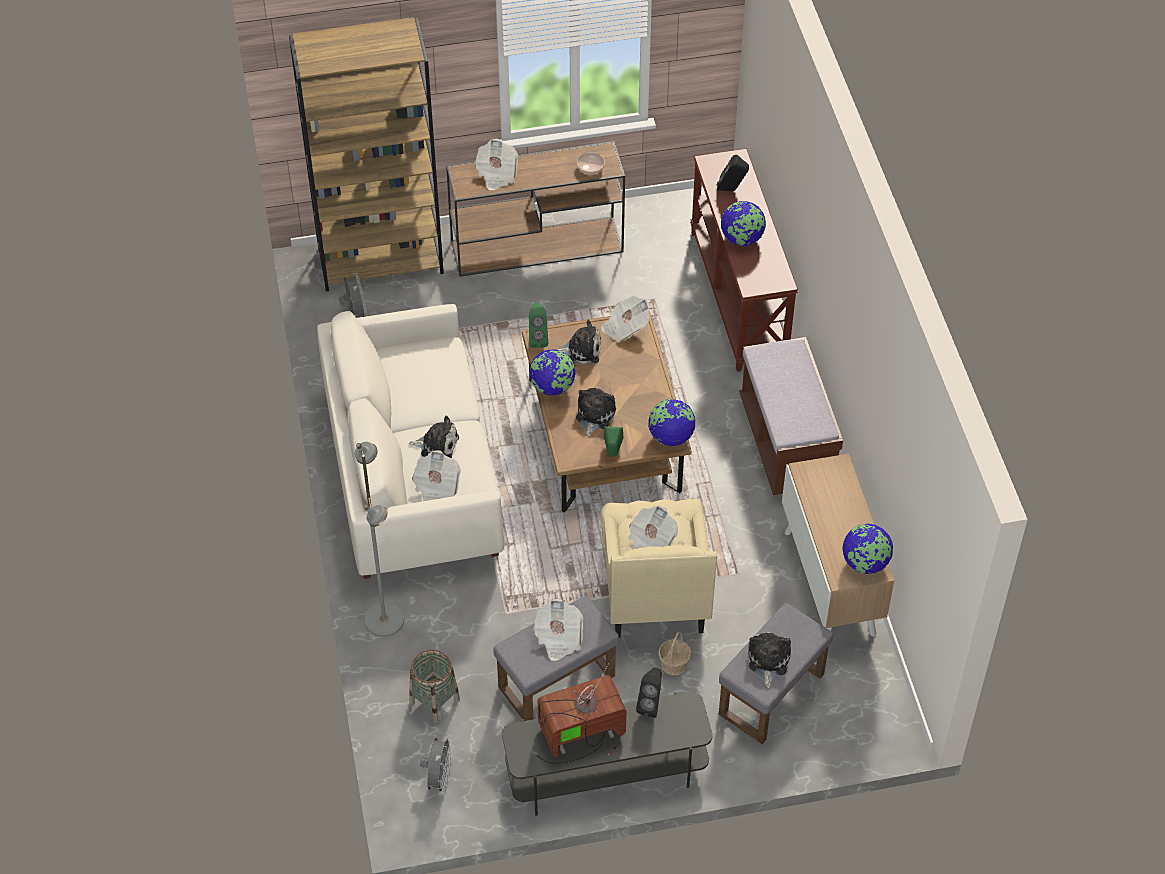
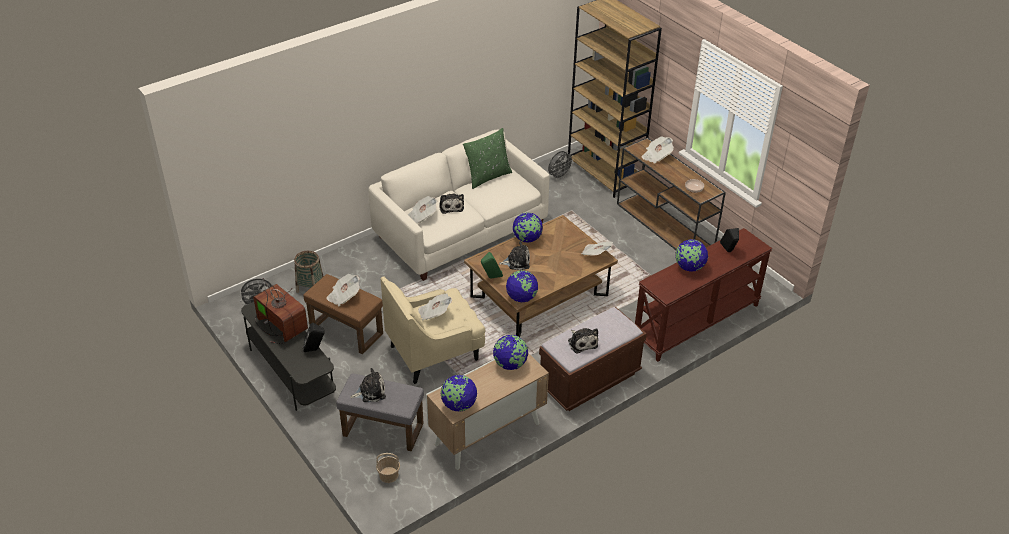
camera: 65 degrees right, 10 degrees down
(385, 619) = (356, 252): grey floor lamp -> none
(389, 379) = (487, 176): none -> green pillow
(538, 339) = (560, 222): green speaker -> none
(557, 680) = (347, 331): grey ottoman -> brown ottoman
(581, 350) = (564, 242): plush toy -> plush toy (582, 342)
(674, 664) = (384, 377): basket -> basket (389, 475)
(816, 486) = (510, 364): none -> globe

